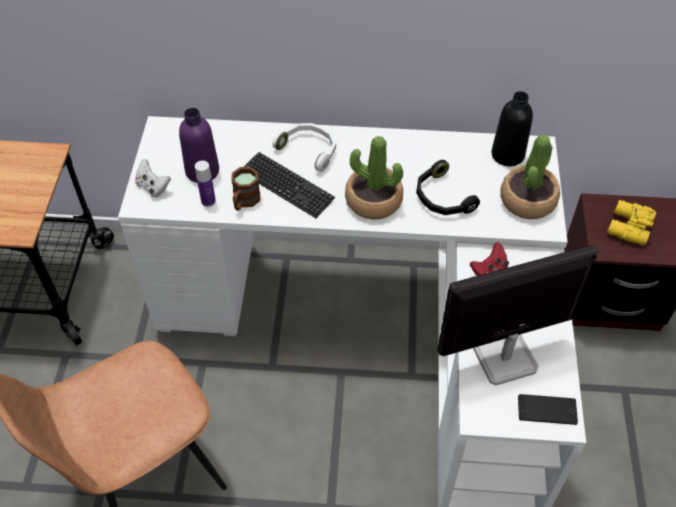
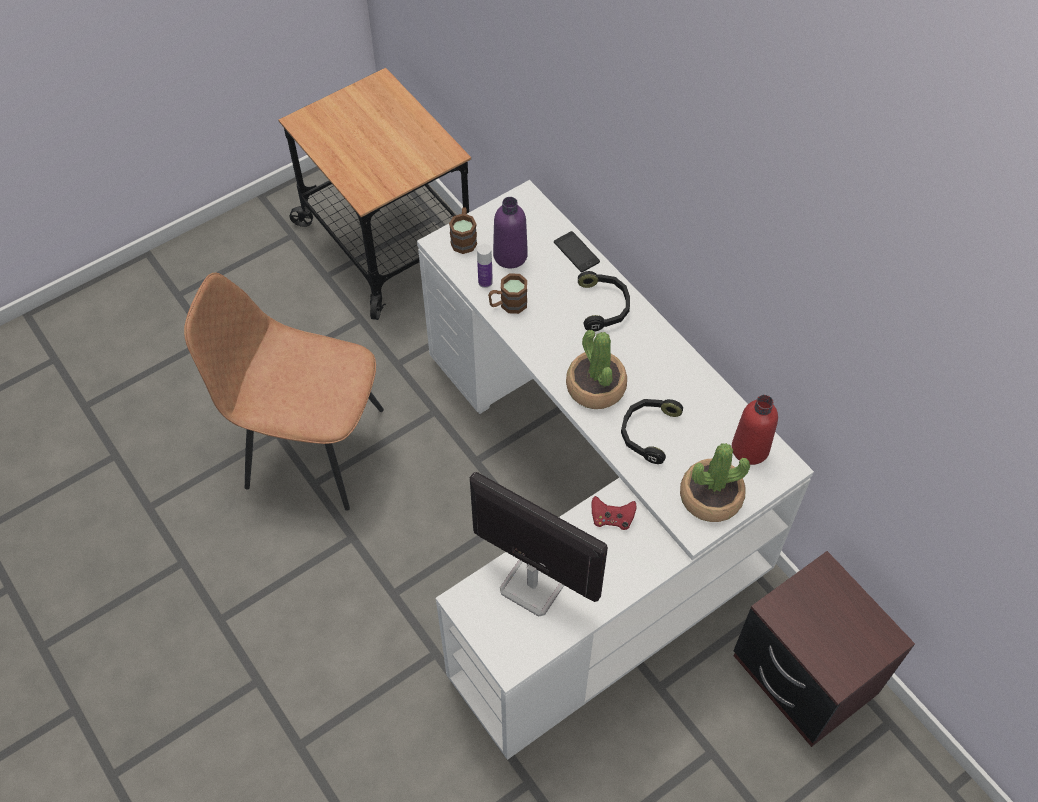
camera: 50 degrees right, 5 degrees up
(153, 187) = (464, 238): white game controller -> brown mug
(286, 186) = (551, 319): keyboard -> none
(309, 150) = (604, 306): white headphones -> black headphones
(507, 155) = (750, 449): black bottle -> red bottle
(547, 410) = (511, 646): phone -> phone (576, 252)
(628, 227) = (823, 615): yellow binoculars -> none

